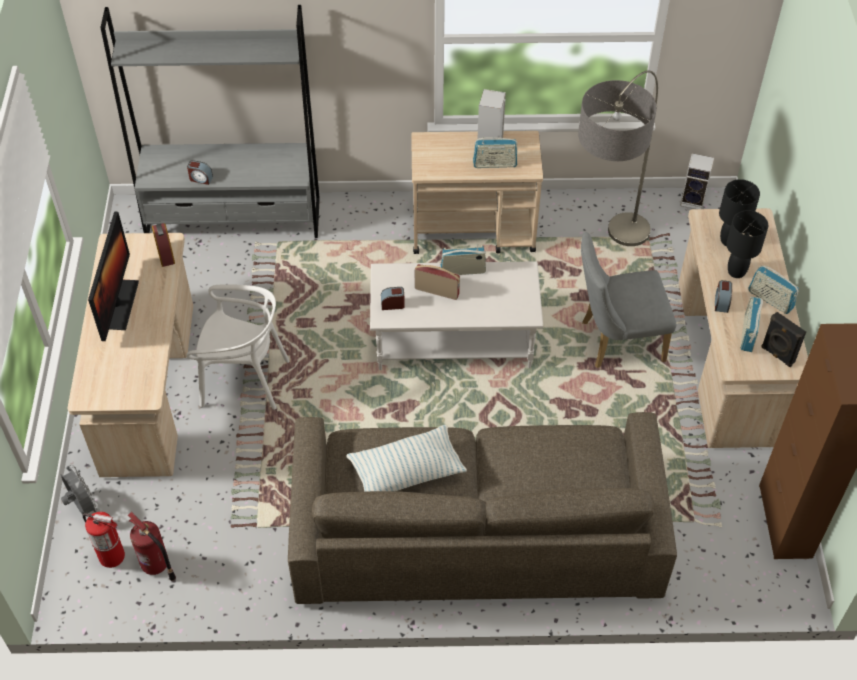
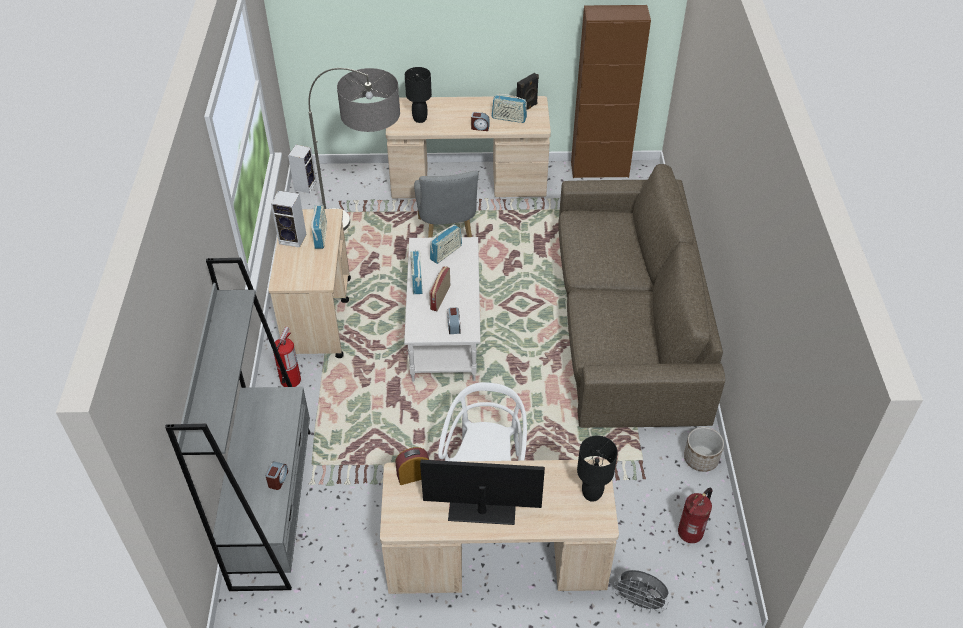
camera: 90 degrees left, 5 degrees down
(83, 507) = (639, 602): grey fan -> grey fan turned 120 degrees counterclockwise
(112, 556) = (687, 570): fire extinguisher -> fire extinguisher (290, 380)
(253, 589) = (701, 459): none -> planter
(406, 471) = (618, 323): pillow -> none
(736, 272) = (451, 118): black table lamp -> black table lamp (592, 494)
(770, 300) = (477, 106): radio -> radio (446, 253)

